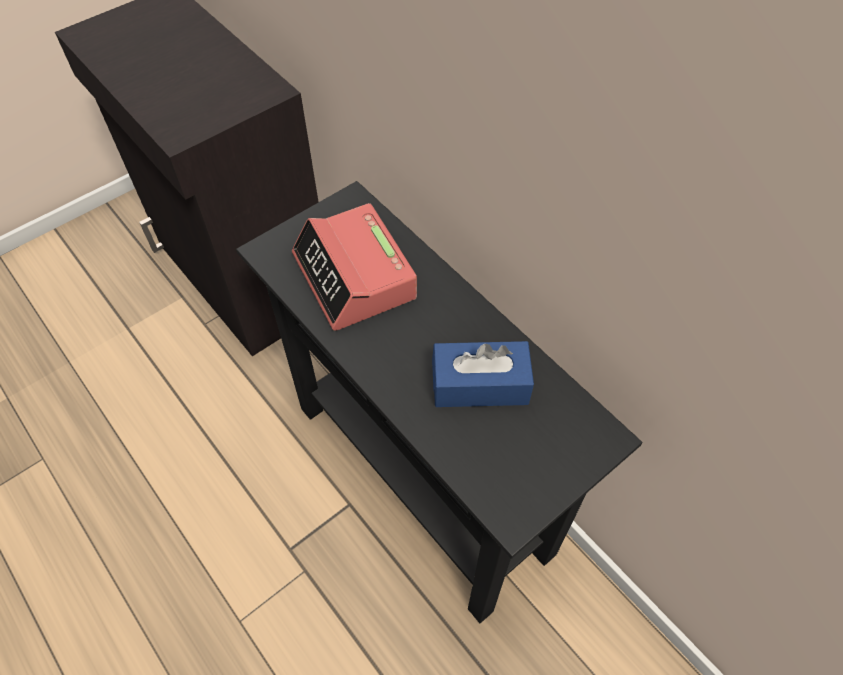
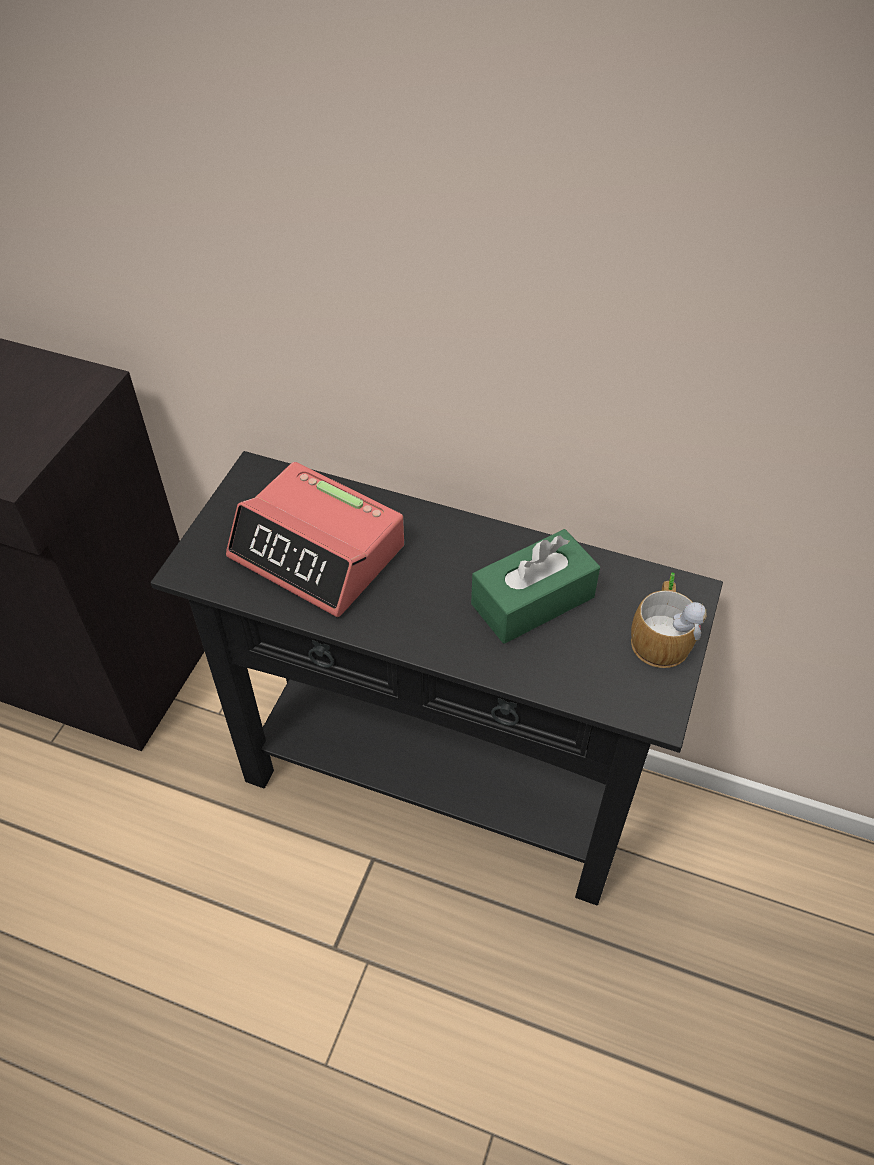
camera: 30 degrees left, 5 degrees down
(480, 384) = (532, 600): blue tissue box -> green tissue box
(560, 460) = (662, 635): none -> mug

